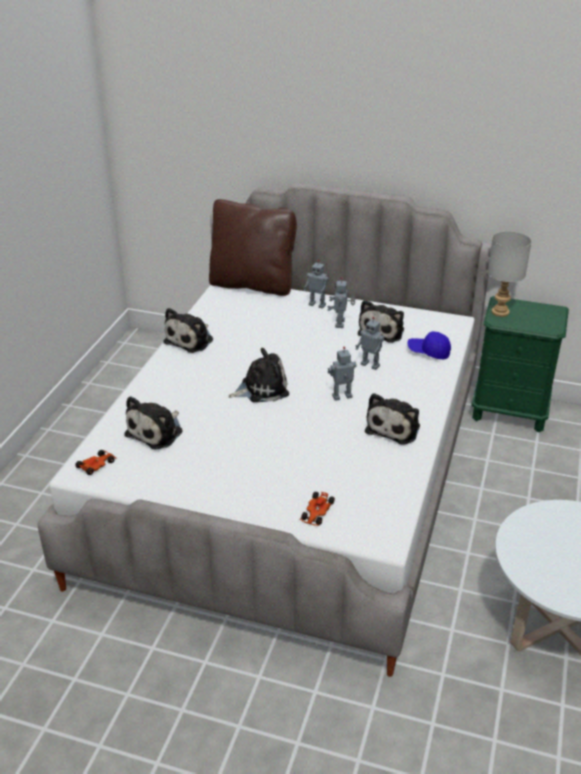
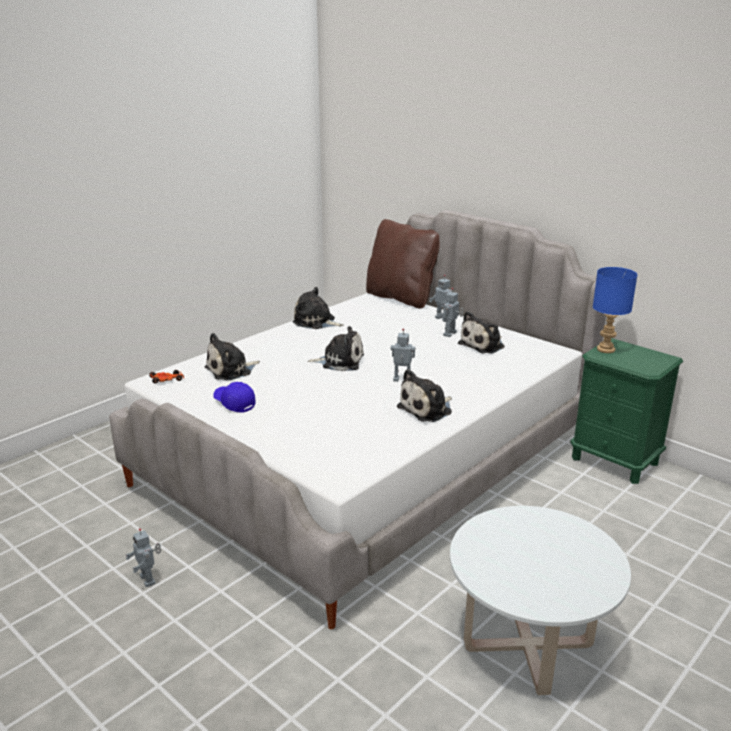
camera: 25 degrees right, 10 degrees down
(191, 340) = (316, 322): plush toy -> plush toy turned 60 degrees clockwise
(316, 513) = (300, 449): toy car -> none
(370, 365) = (449, 365): toy robot -> toy robot (149, 579)
(428, 352) = (512, 366): blue cap -> blue cap (234, 403)
(499, 312) = (605, 349): grey table lamp -> blue table lamp

